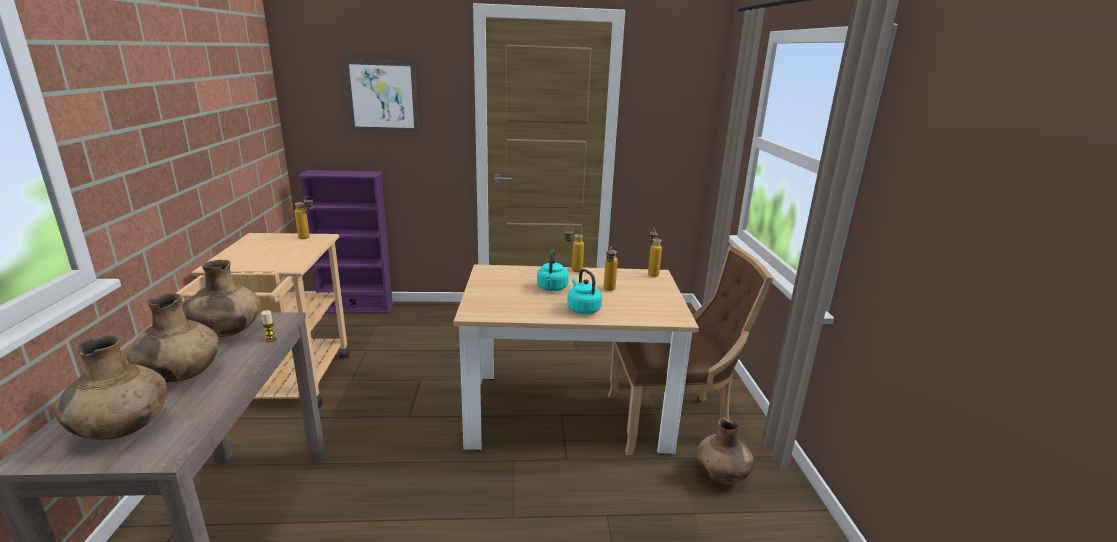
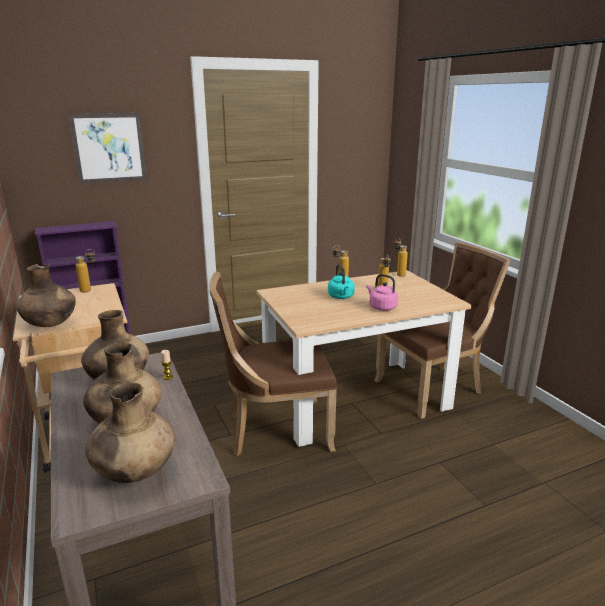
camera: 20 degrees left, 0 degrees up
(456, 423) = (275, 430): none -> brown chair
(582, 309) = (381, 307): turquoise kettle -> pink kettle
(721, 475) = (492, 415): brown vase -> brown vase (51, 324)

